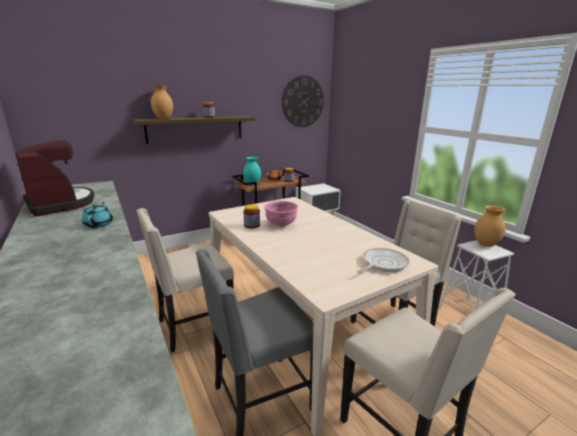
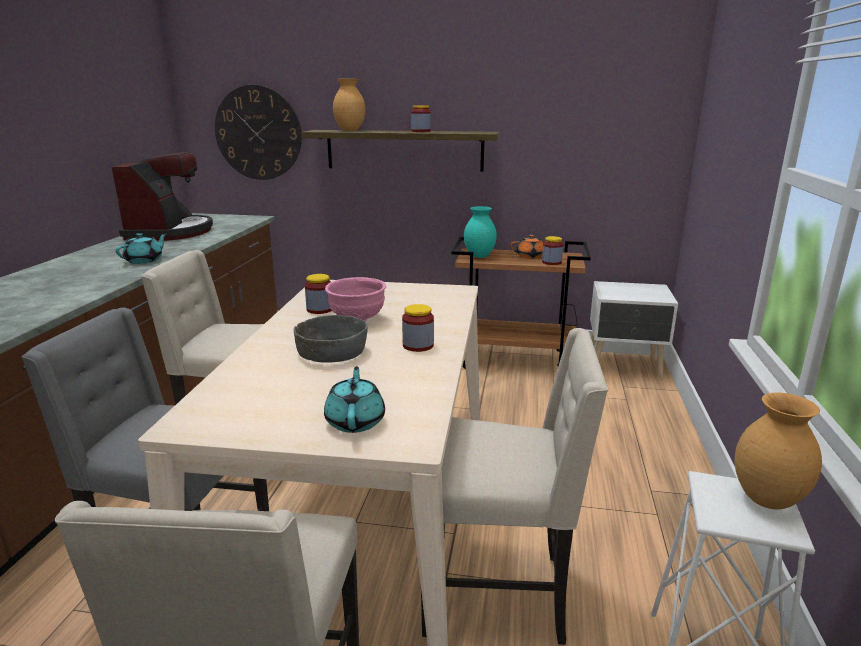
camera: 40 degrees right, 0 degrees up
(303, 101) = (626, 107): wall clock -> wall clock (258, 133)
(306, 241) = (333, 351): none -> grey bowl
(332, 227) = (418, 345): none -> jar
(382, 264) = (355, 421): frying pan -> turquoise teapot

